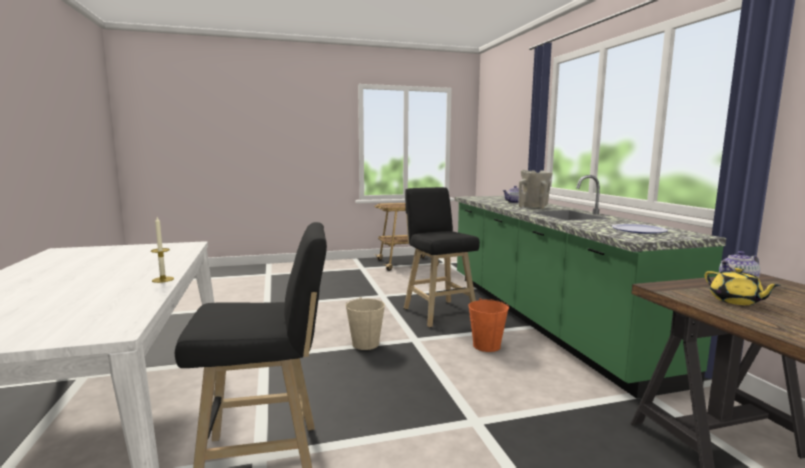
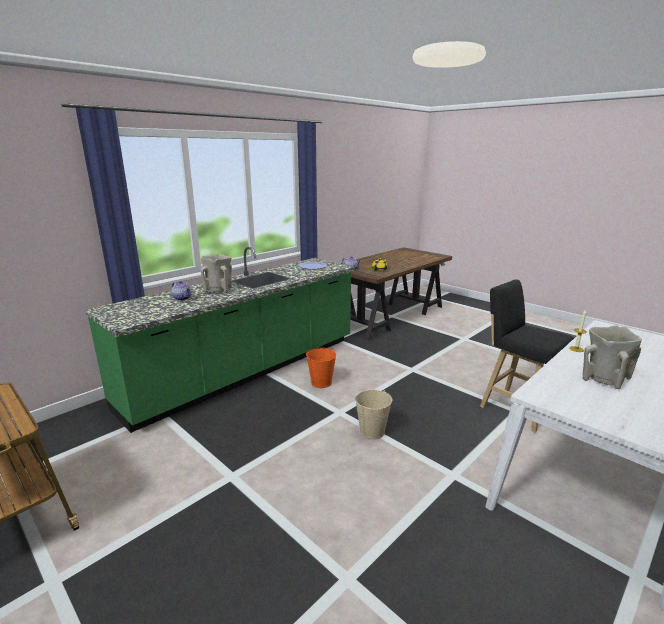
camera: 120 degrees left, 10 degrees up
(124, 264) = (603, 380): none -> beige vase
(438, 312) = (266, 419): black stool -> none

